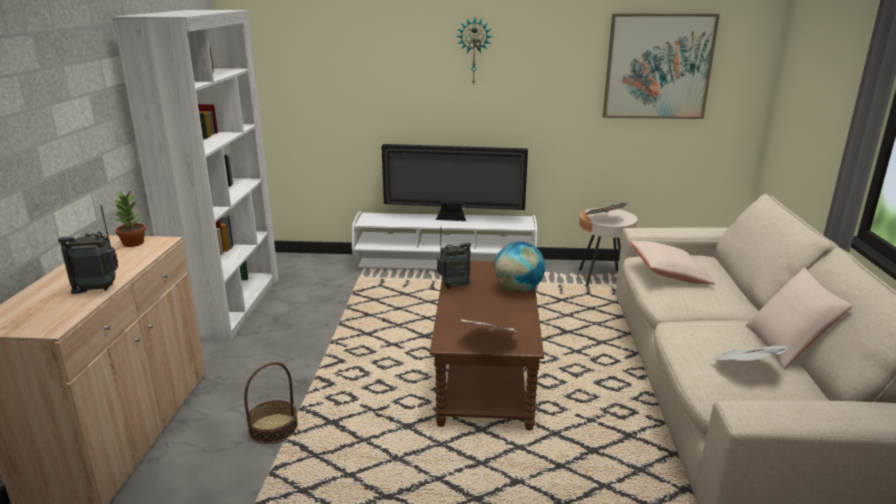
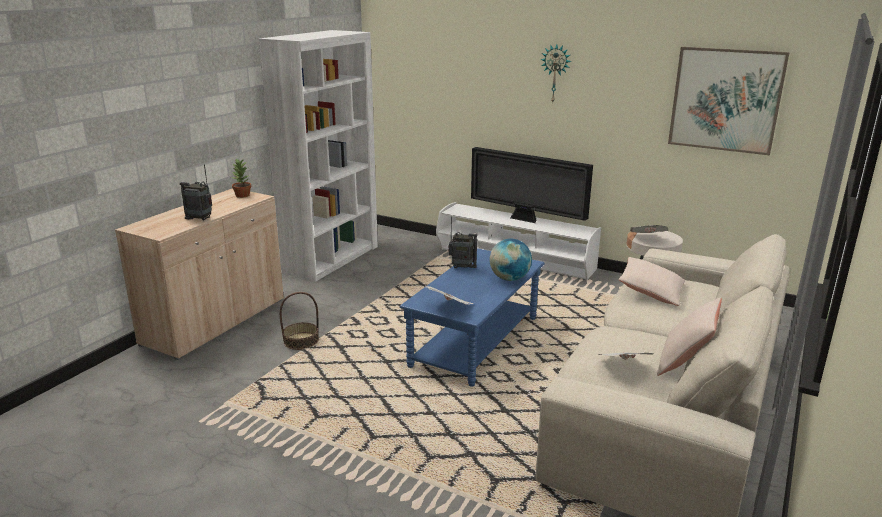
camera: 25 degrees right, 0 degrees up
(485, 371) = (475, 342): brown coffee table -> blue coffee table

